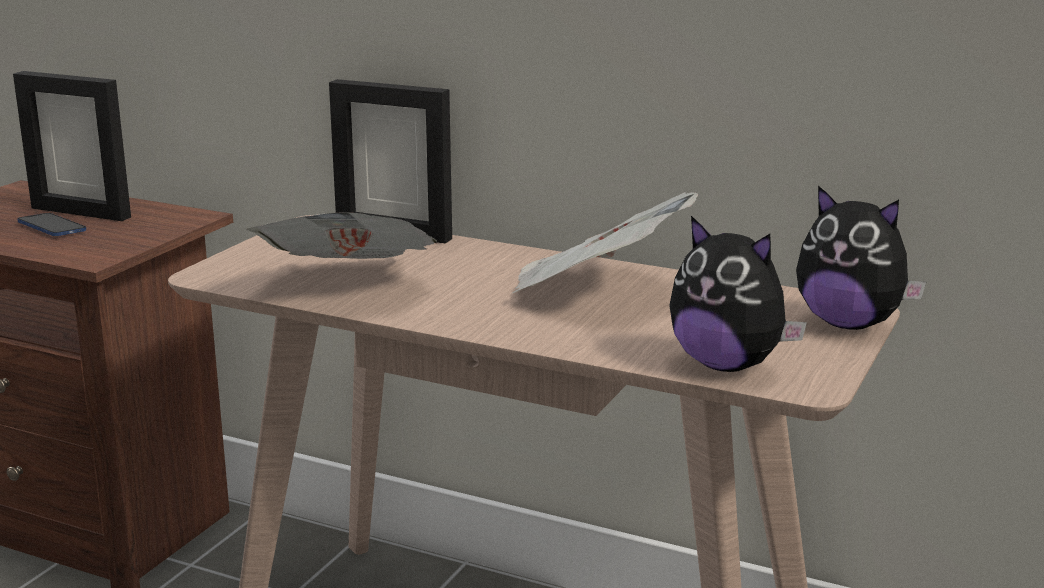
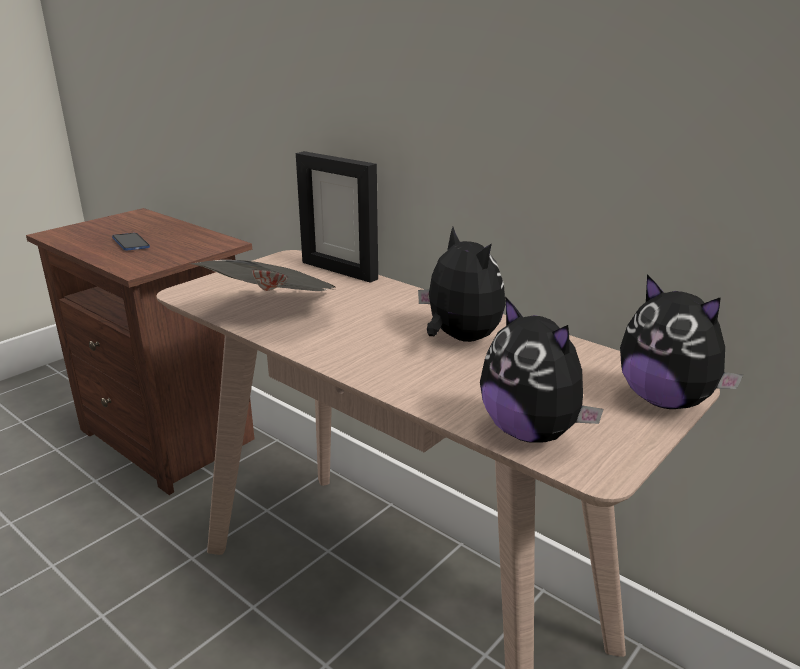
camera: 15 degrees right, 5 degrees up
(82, 212) = (159, 233): picture frame -> none
(596, 291) = (459, 338): newspaper -> plush toy

